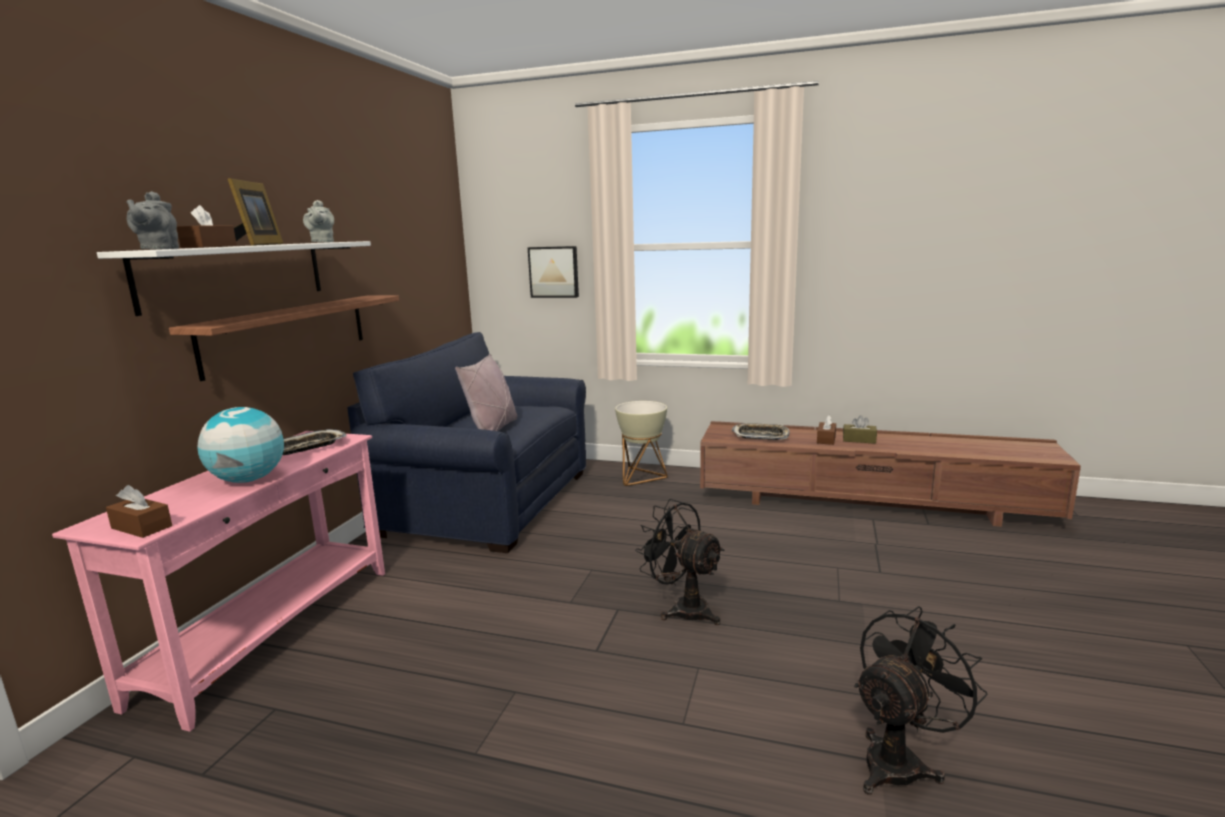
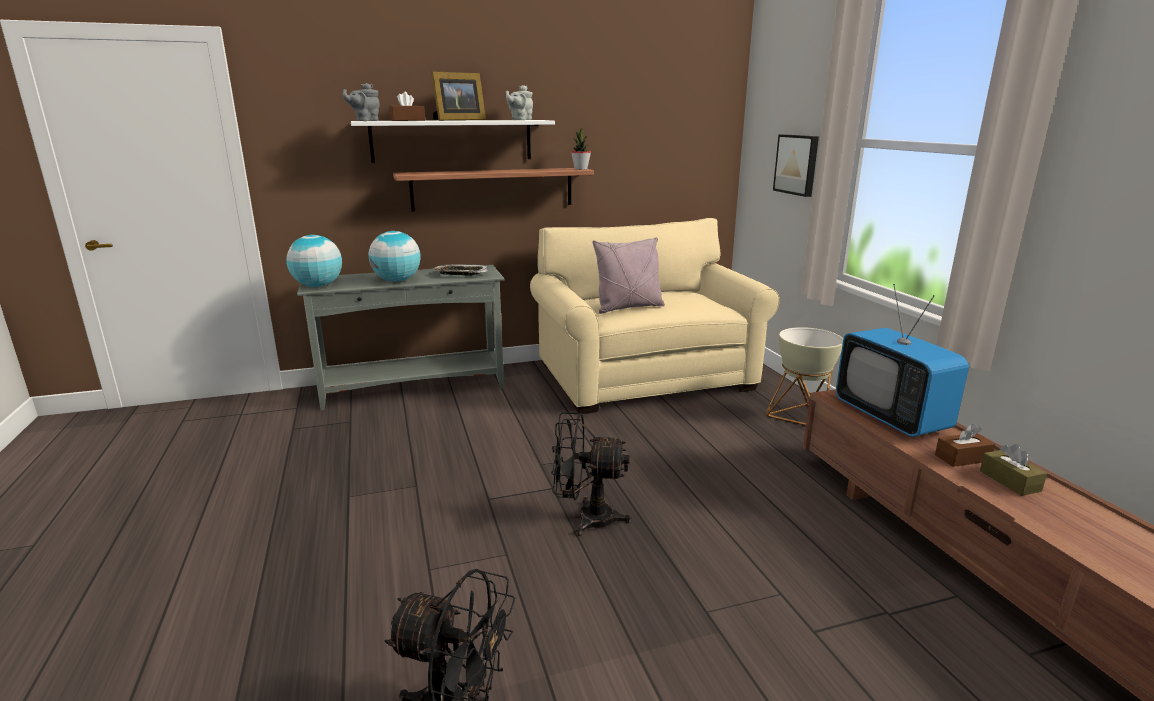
camera: 55 degrees right, 5 degrees up
(141, 527) = (318, 286): brown tissue box -> globe
(271, 631) = (414, 387): pink console table -> grey console table
(380, 296) = (580, 169): none -> potted plant
(488, 502) = (644, 376): blue sofa -> beige sofa
(682, 608) = (586, 518): black fan -> black fan turned 90 degrees counterclockwise
(760, 435) = (891, 417): tray -> television

